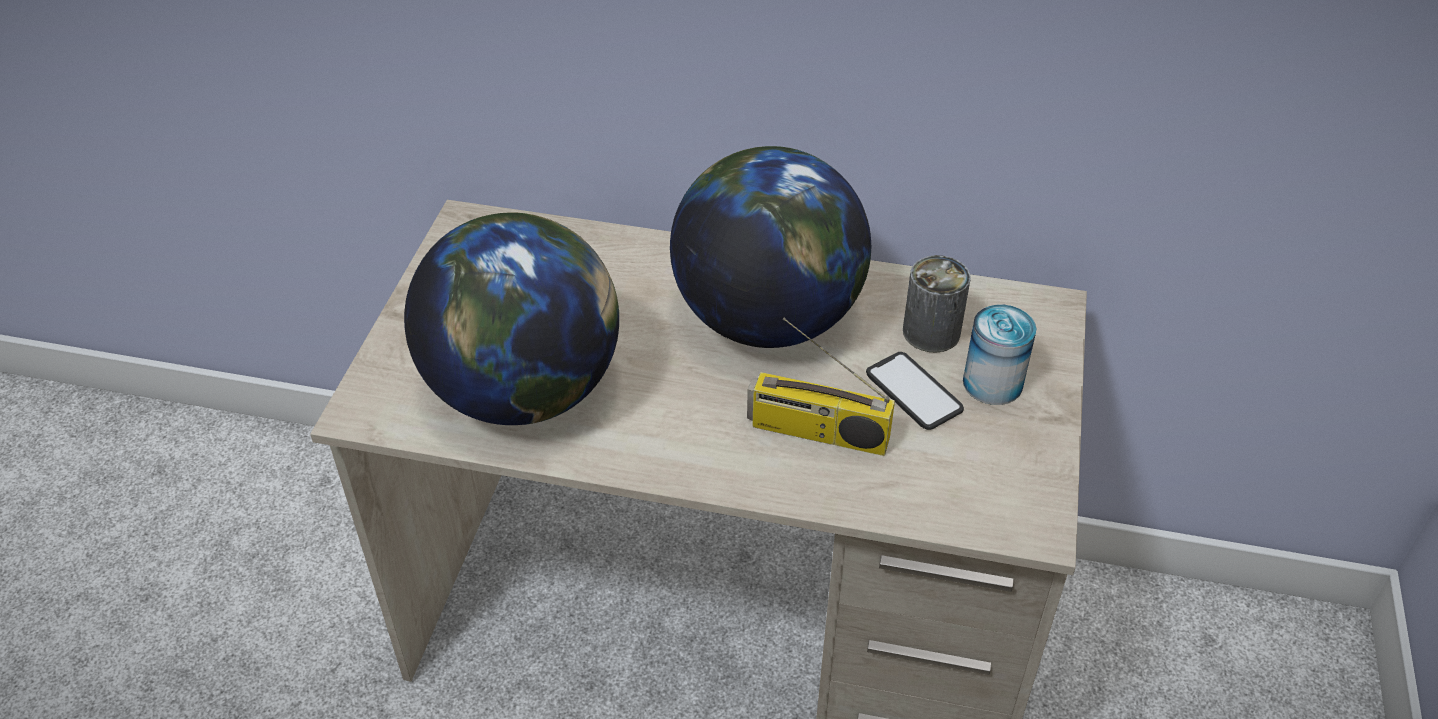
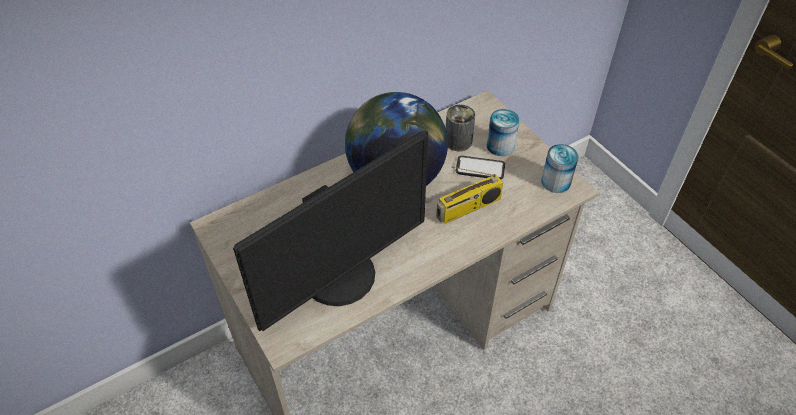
camera: 45 degrees left, 5 degrees up
(525, 391) = (341, 277): globe -> monitor
(1016, 497) = (556, 182): none -> can

